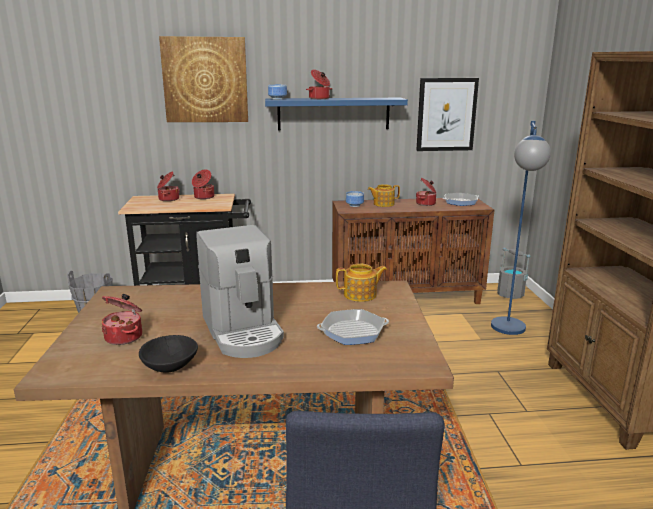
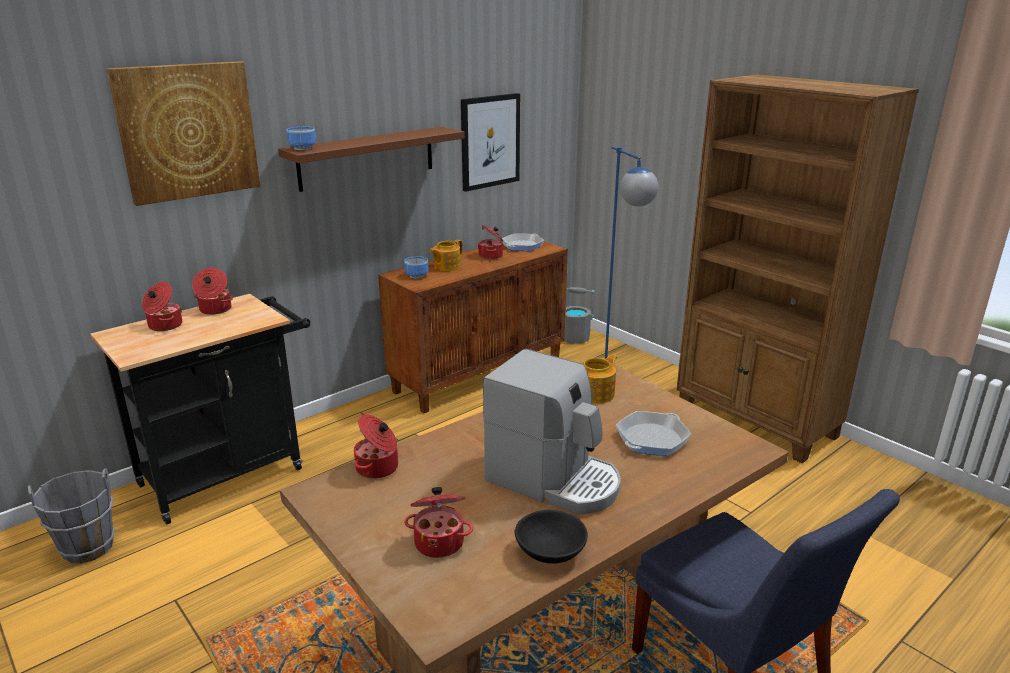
camera: 35 degrees left, 5 degrees up
(319, 98) = (357, 141): cooking pot -> cooking pot (378, 468)
(333, 113) = (367, 158): blue shelf -> brown shelf

